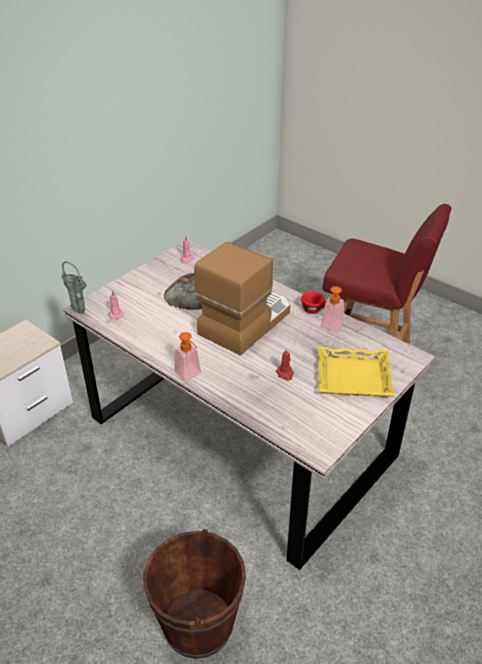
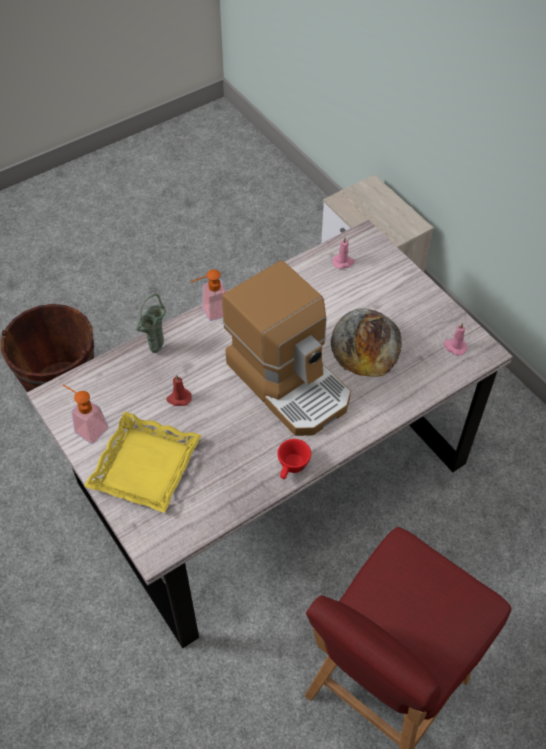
camera: 105 degrees right, 15 degrees up
(81, 313) = (354, 233): green vase -> green vase (156, 351)
(330, 327) = (248, 474): soap dispenser -> soap dispenser (87, 427)

